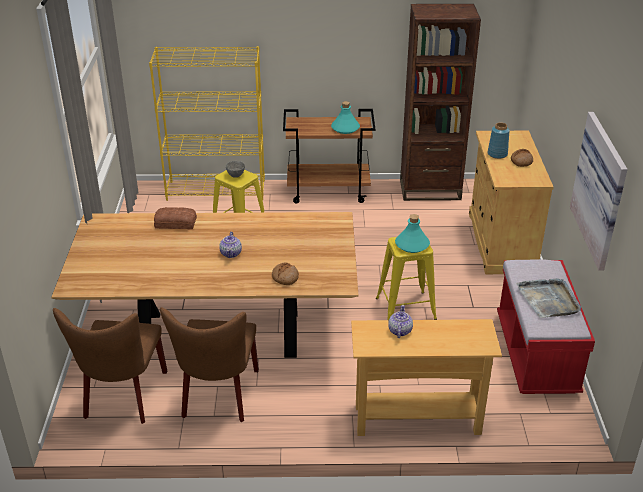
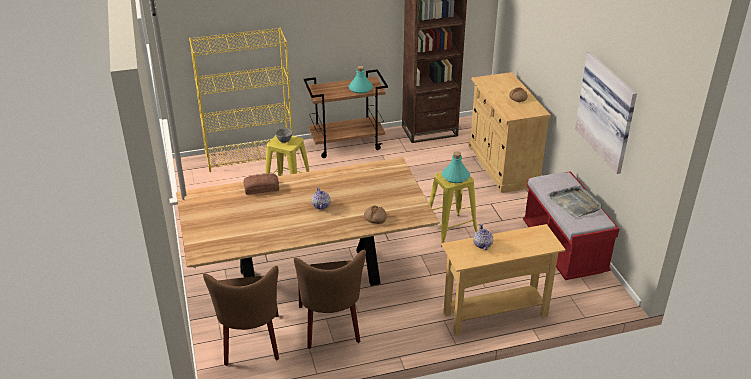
camera: 15 degrees left, 0 degrees up
(497, 154) = (496, 94): blue vase -> none

